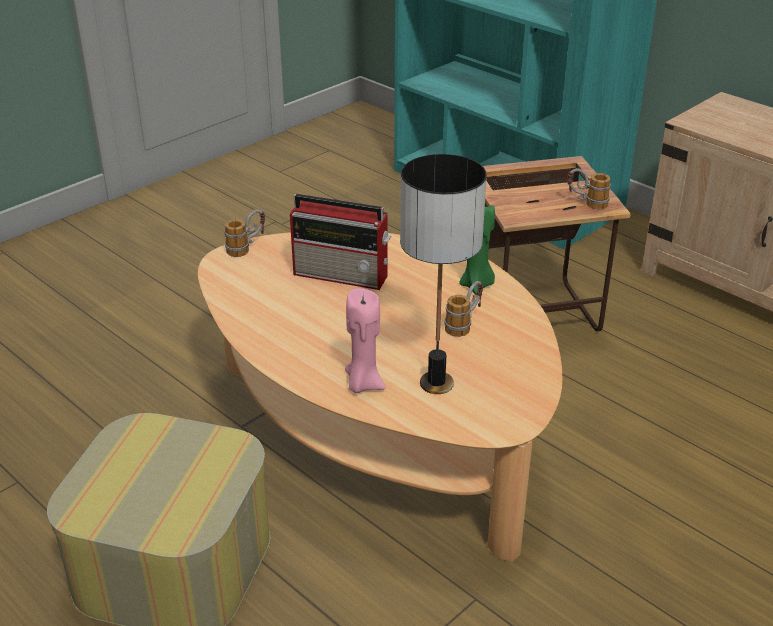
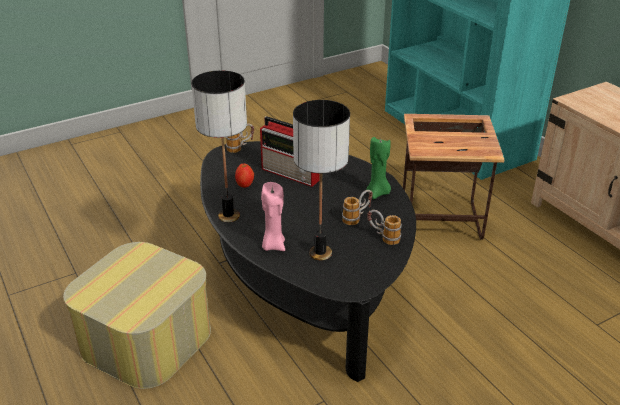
camera: 15 degrees right, 0 degrees up
(276, 351) = (229, 216): none -> table lamp
(279, 301) = (245, 184): none -> apple
(381, 434) = (305, 283): beige coffee table -> black coffee table
(586, 203) = (475, 148): mug -> mug (383, 237)

